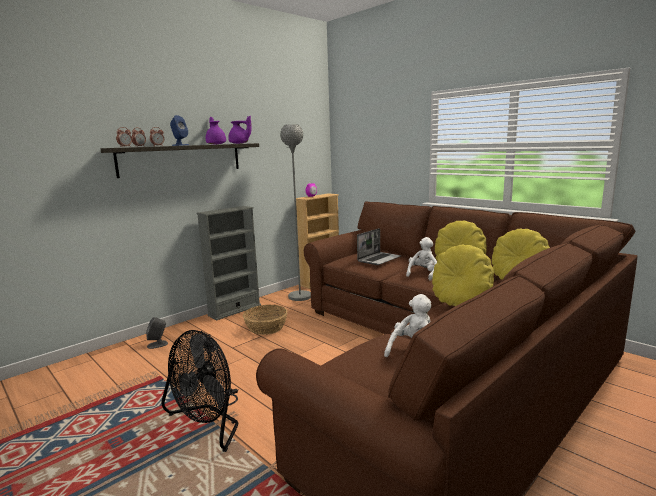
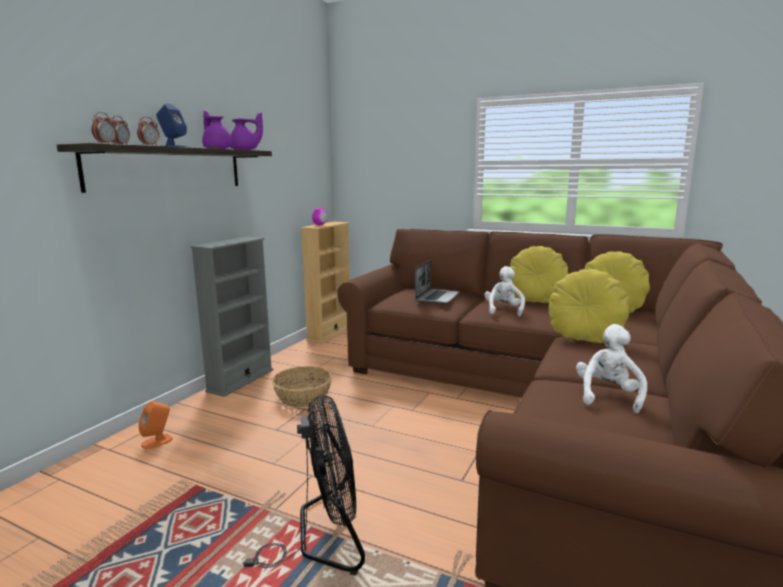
camera: 20 degrees left, 0 degrees up
(157, 344) = (157, 441): grey speaker -> orange speaker
(210, 421) = (321, 533): black fan -> black fan turned 120 degrees counterclockwise
(299, 296) = (317, 354): grey floor lamp -> none

